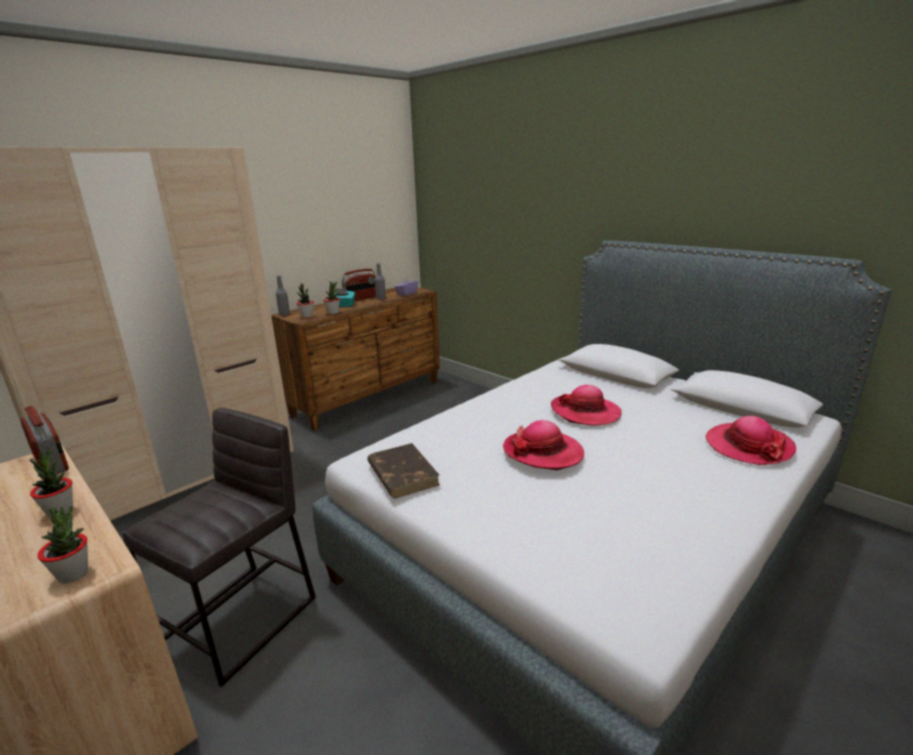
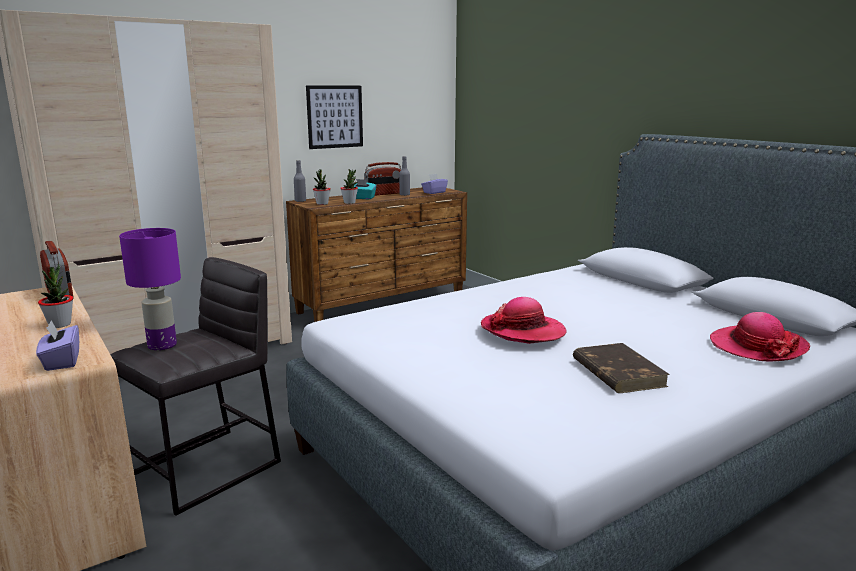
camera: 10 degrees right, 5 degrees down
(73, 574) = (61, 361): potted plant -> purple tissue box
(181, 515) = (161, 345): none -> purple table lamp
(308, 230) = (335, 117): none -> picture
(402, 473) = (372, 333): brown book -> brown book (617, 372)
(585, 412) = (587, 306): hat -> none

